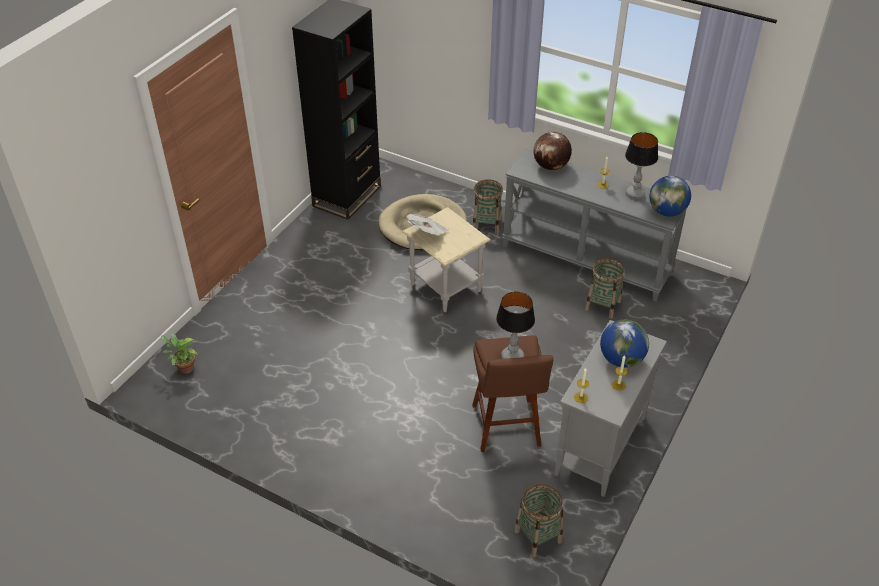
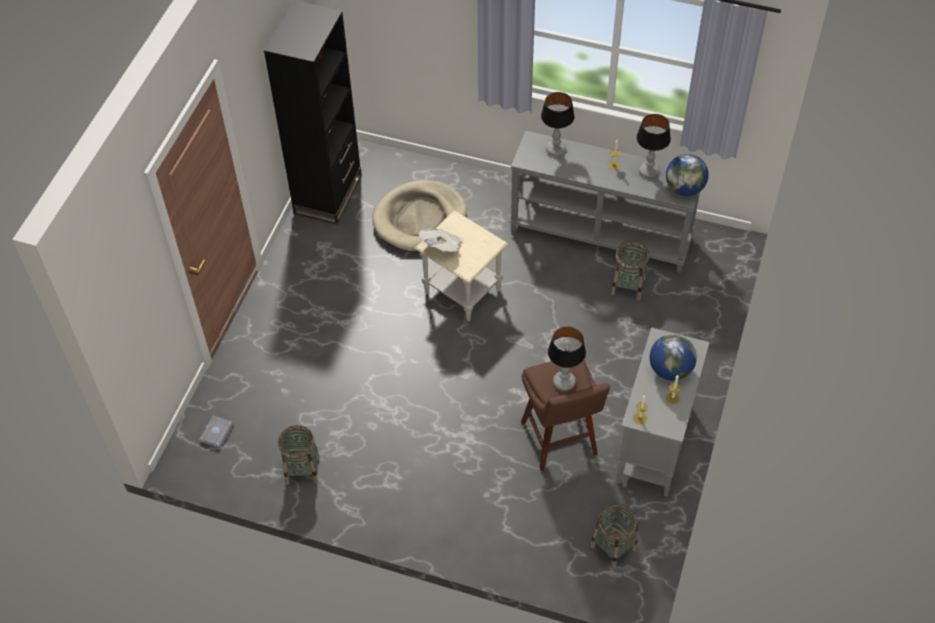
camera: 10 degrees left, 10 degrees up
(184, 368) = (216, 432): potted plant -> grey book
(486, 224) = (488, 207): basket -> basket (302, 469)
(551, 166) = (556, 150): globe -> table lamp

